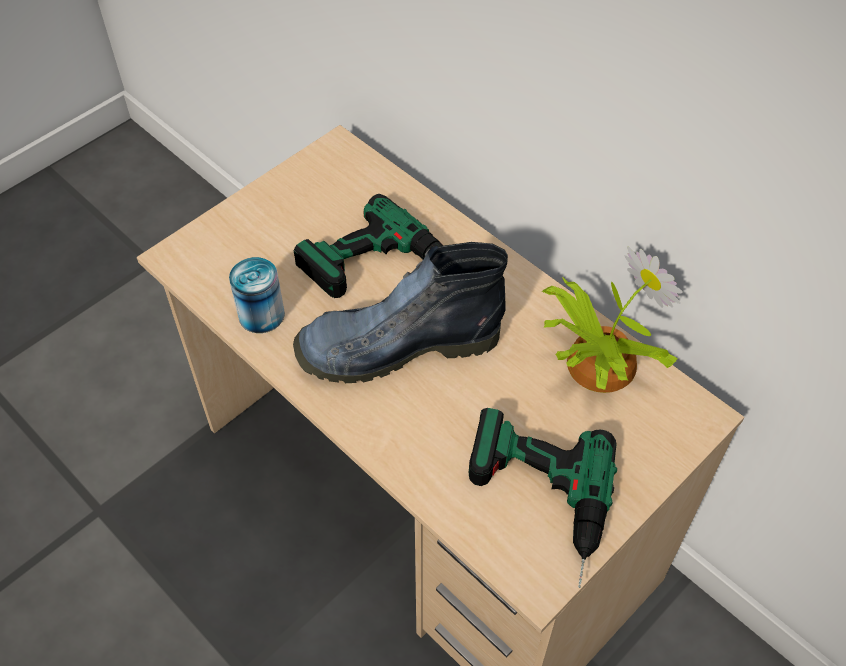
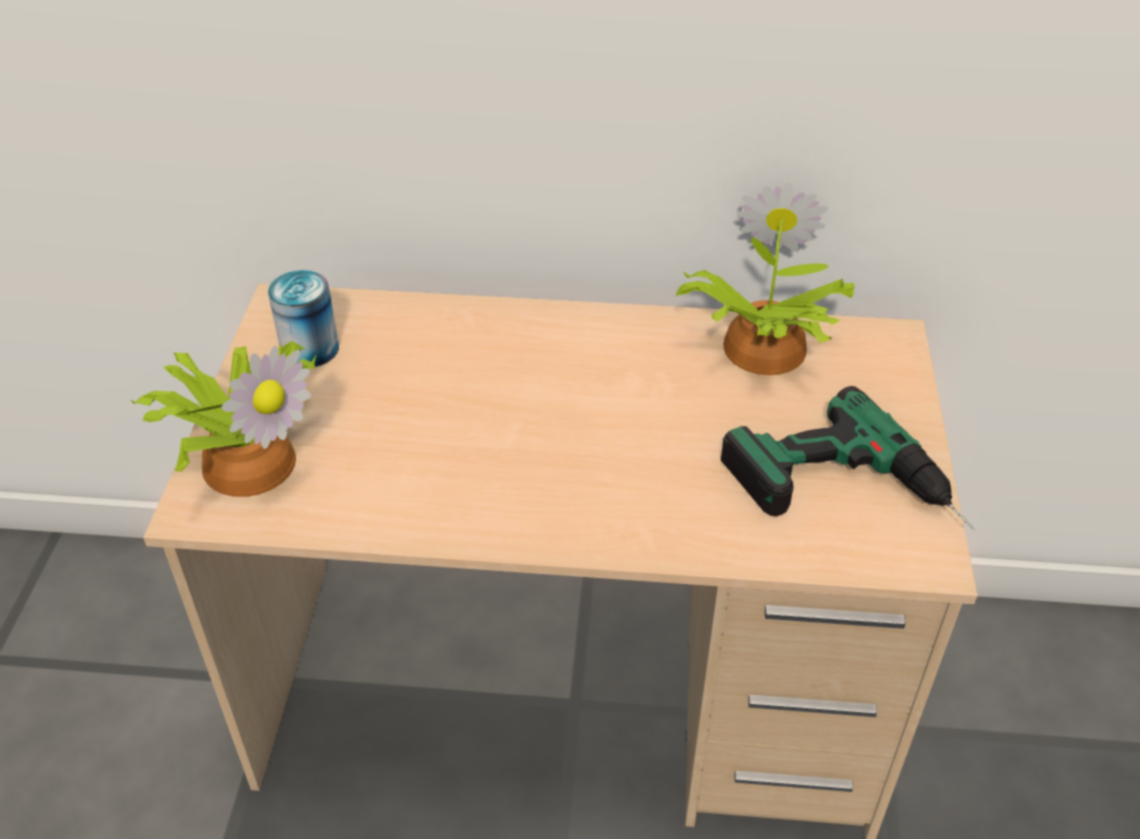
camera: 40 degrees left, 10 degrees down
(227, 242) = (248, 458): none -> potted plant
(261, 314) = (374, 503): can -> can (310, 349)
(386, 273) = (470, 388): power drill -> none
(396, 347) = (559, 446): boot -> none

